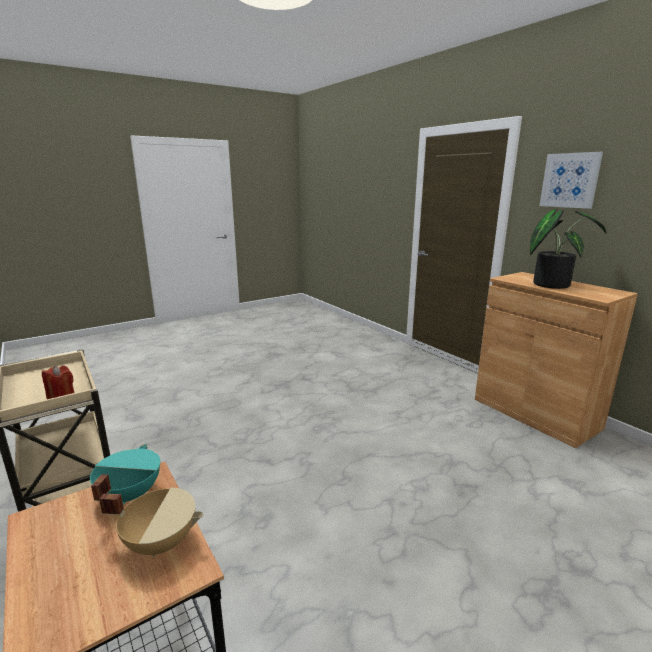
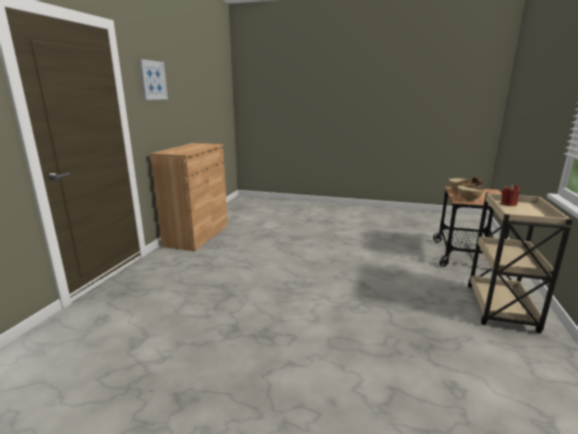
camera: 130 degrees left, 0 degrees up
(129, 494) = (469, 199): turquoise cooking pot -> beige cooking pot
(551, 284) = (189, 148): potted plant -> none

